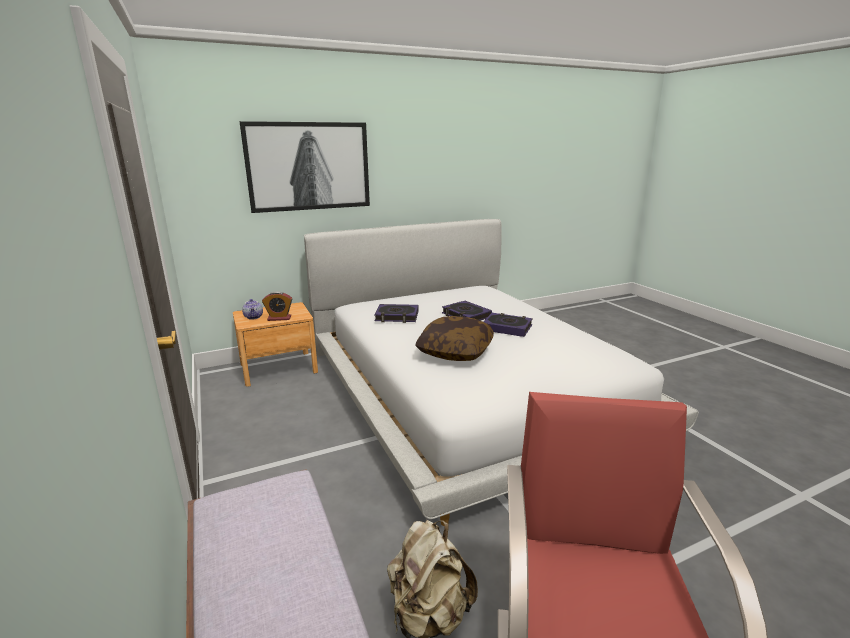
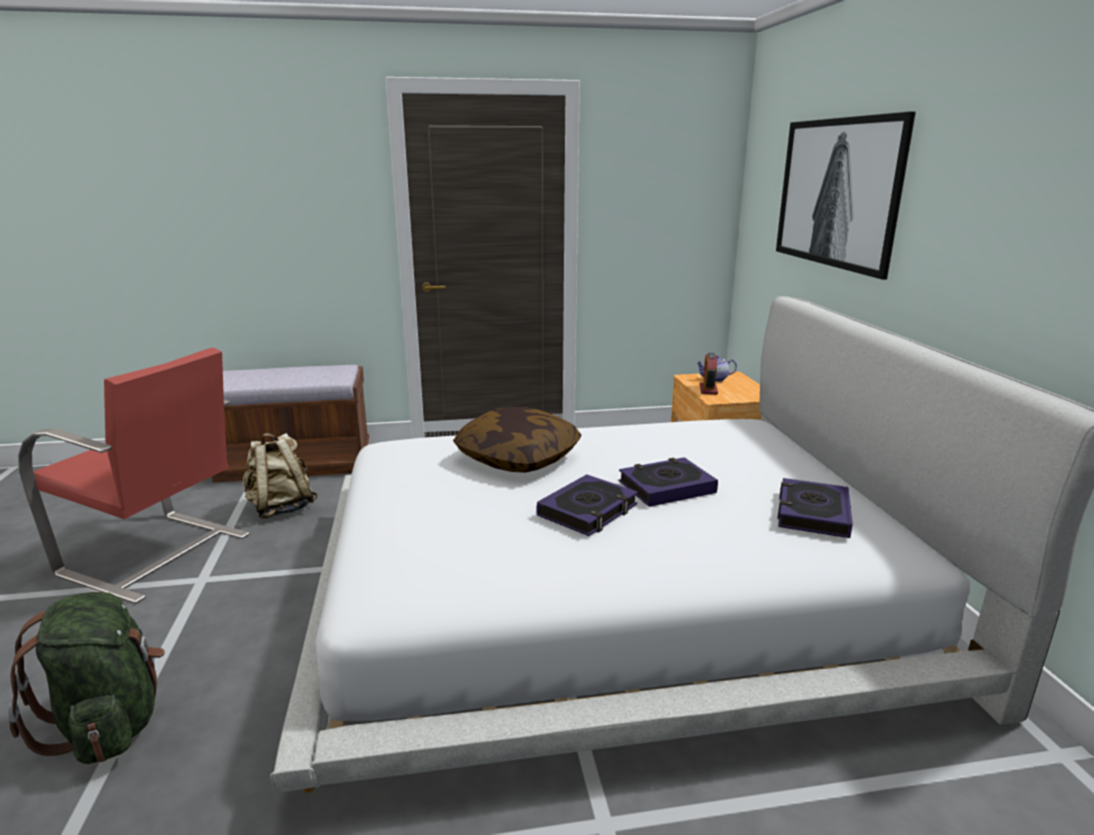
camera: 105 degrees right, 0 degrees up
(397, 316) = (674, 438): book -> book (812, 513)
(736, 541) = (110, 724): none -> green backpack

